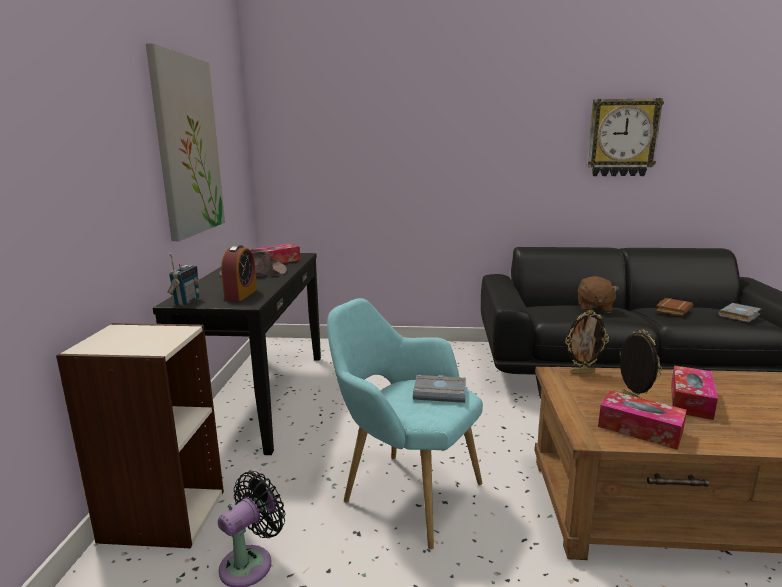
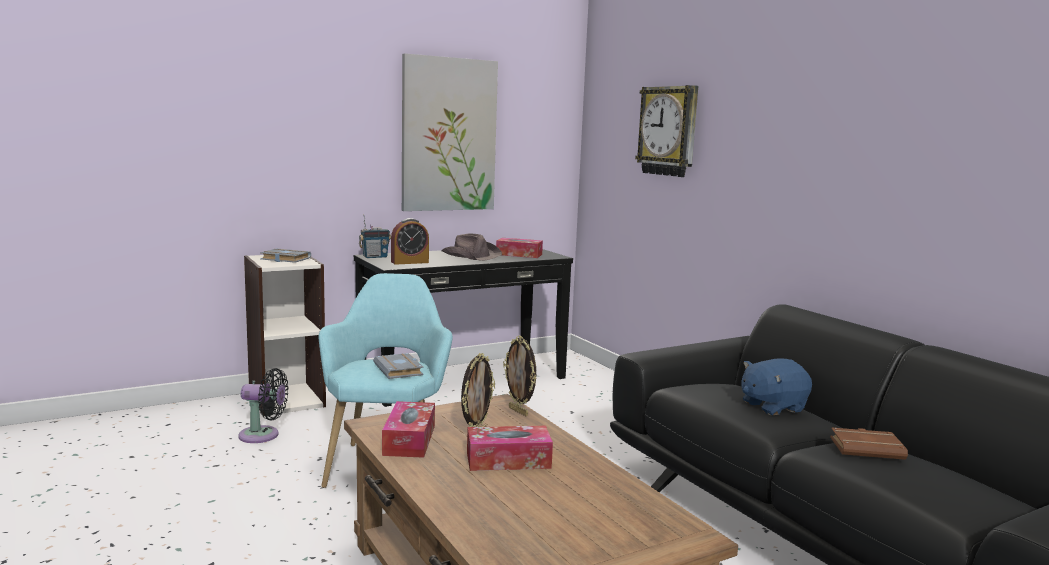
camera: 55 degrees right, 5 degrees down
(594, 308) = (772, 406): brown plush toy -> blue plush toy
(622, 138) = (956, 155): wall clock -> wall clock (669, 131)
(740, 316) = (940, 495): grey book -> grey book (284, 259)

